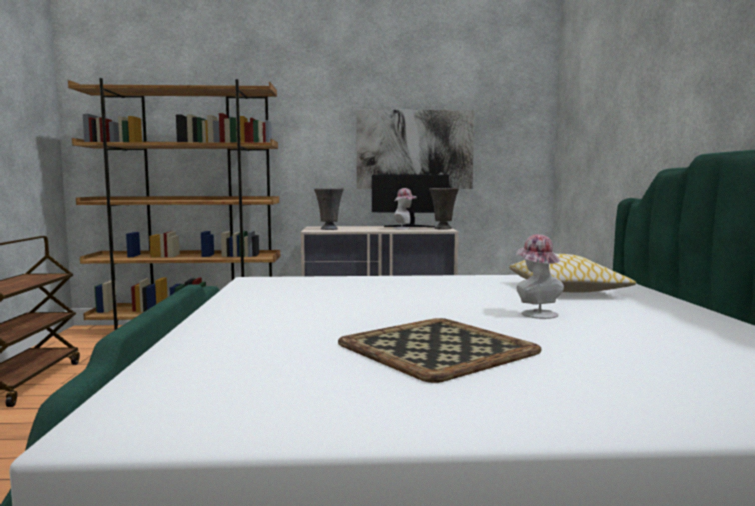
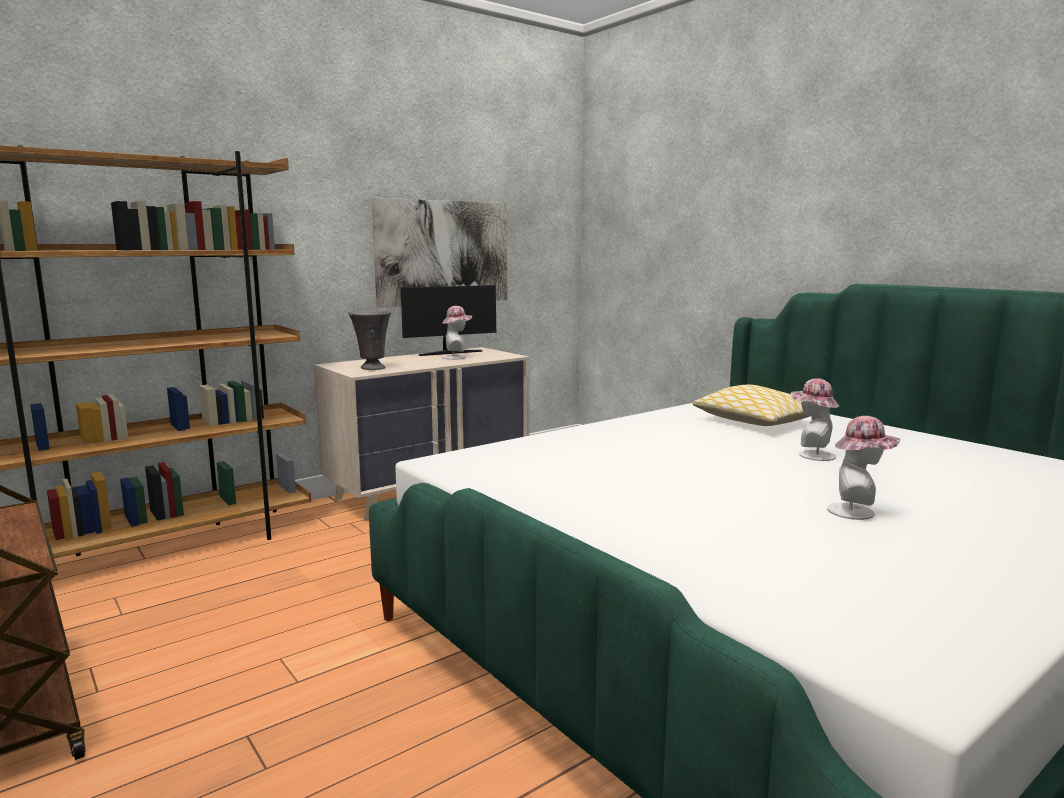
camera: 35 degrees left, 5 degrees up
(437, 347) = (857, 512): tray -> hat
(443, 229) = (502, 354): grey vase -> none

